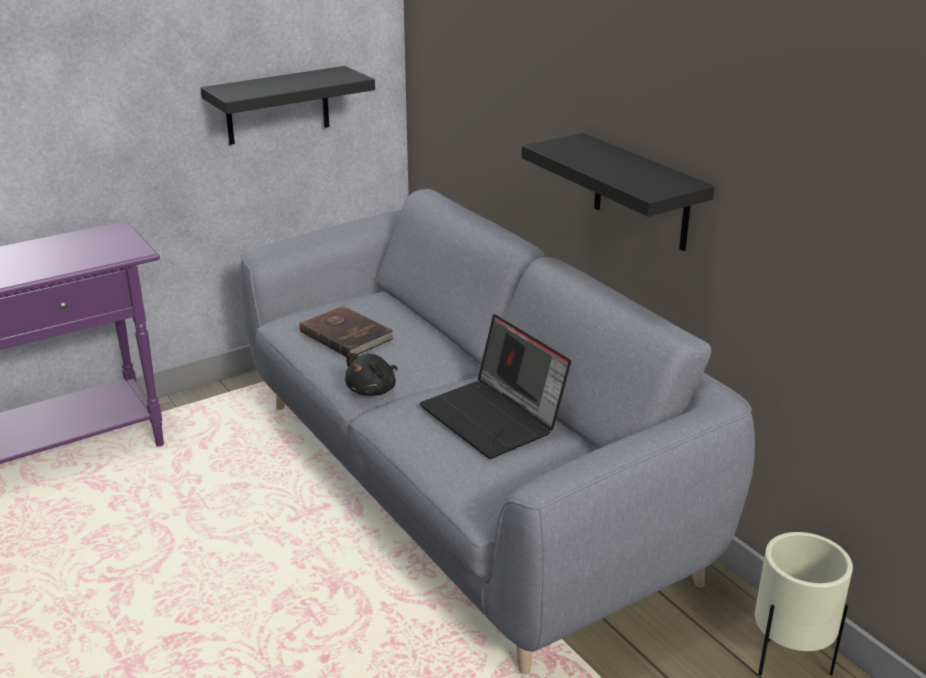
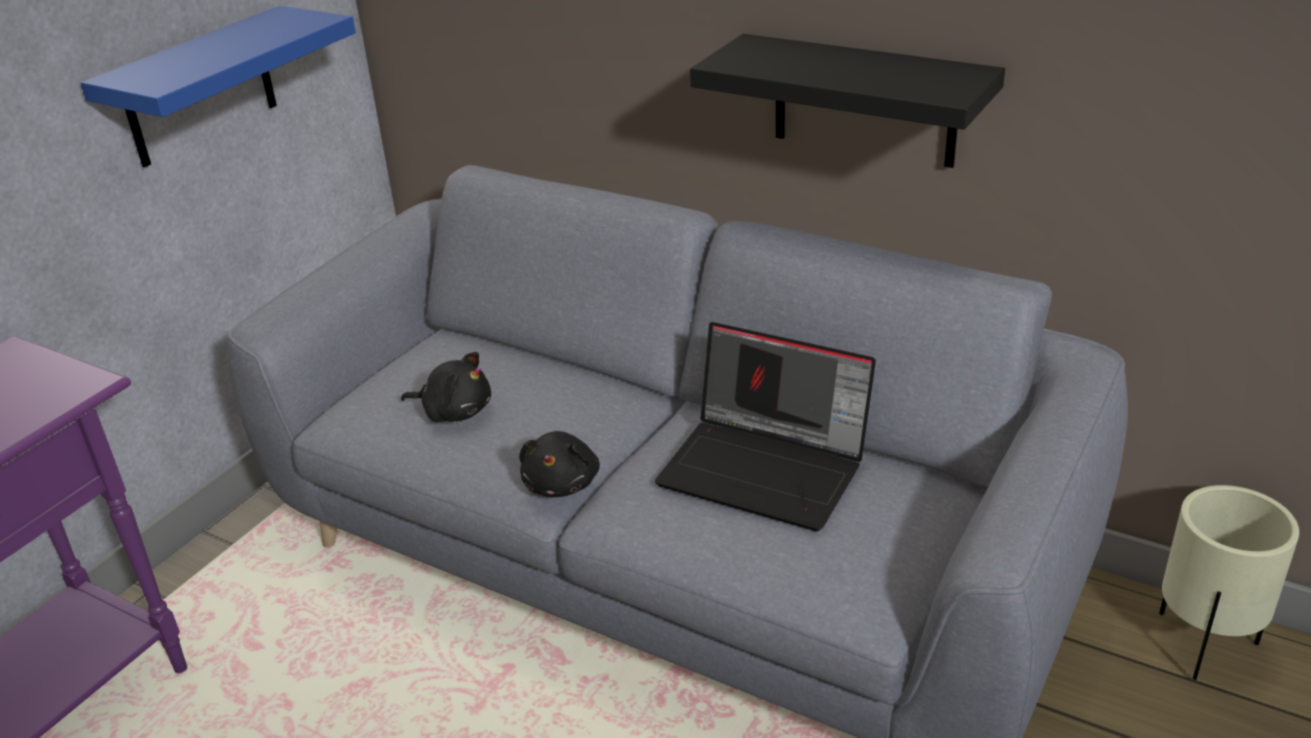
camera: 25 degrees left, 5 degrees up
(277, 105) = (199, 88): black shelf -> blue shelf
(346, 334) = (454, 411): brown book -> black plush toy

